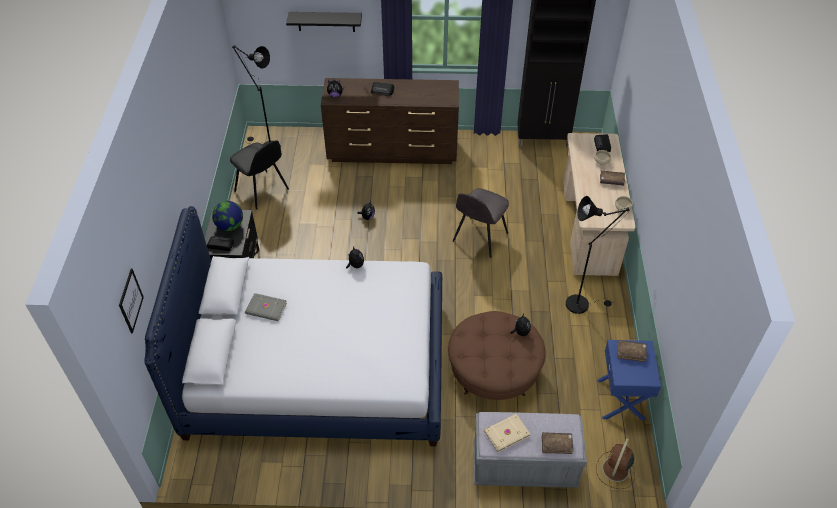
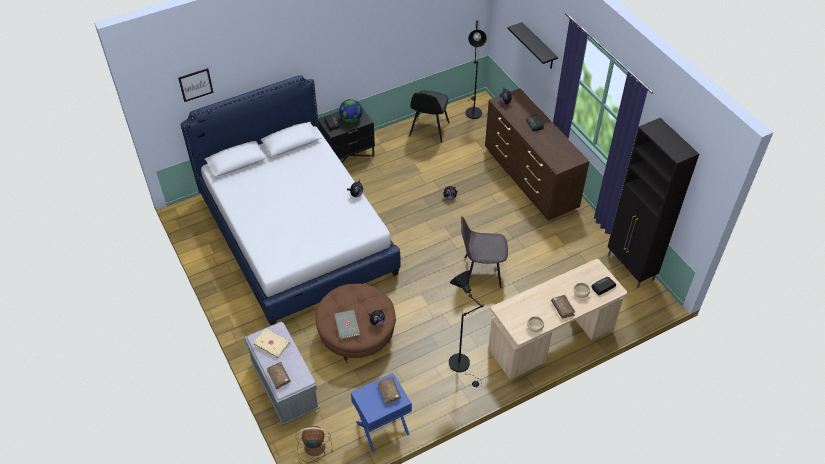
camera: 60 degrees right, 0 degrees up
(266, 309) = (287, 169): grey book -> grey book (346, 325)

